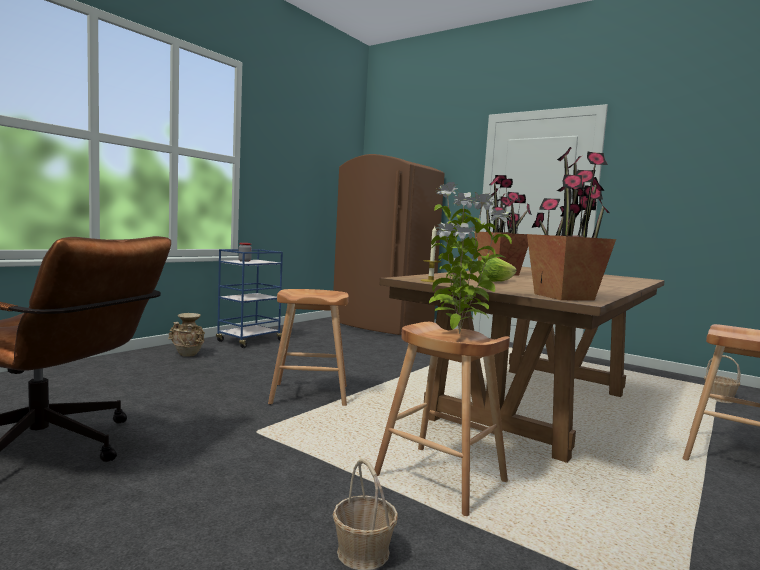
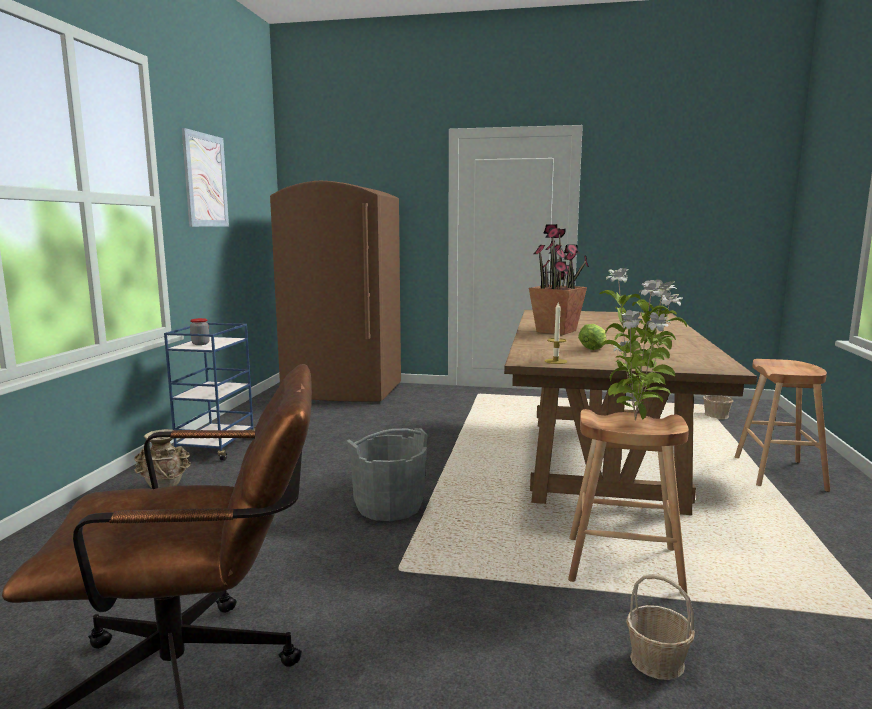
camera: 25 degrees left, 5 degrees up
(286, 151) = (205, 180): none -> picture
(309, 395) = (389, 506): brown stool -> grey bucket
(564, 297) = (702, 365): potted plant -> none

